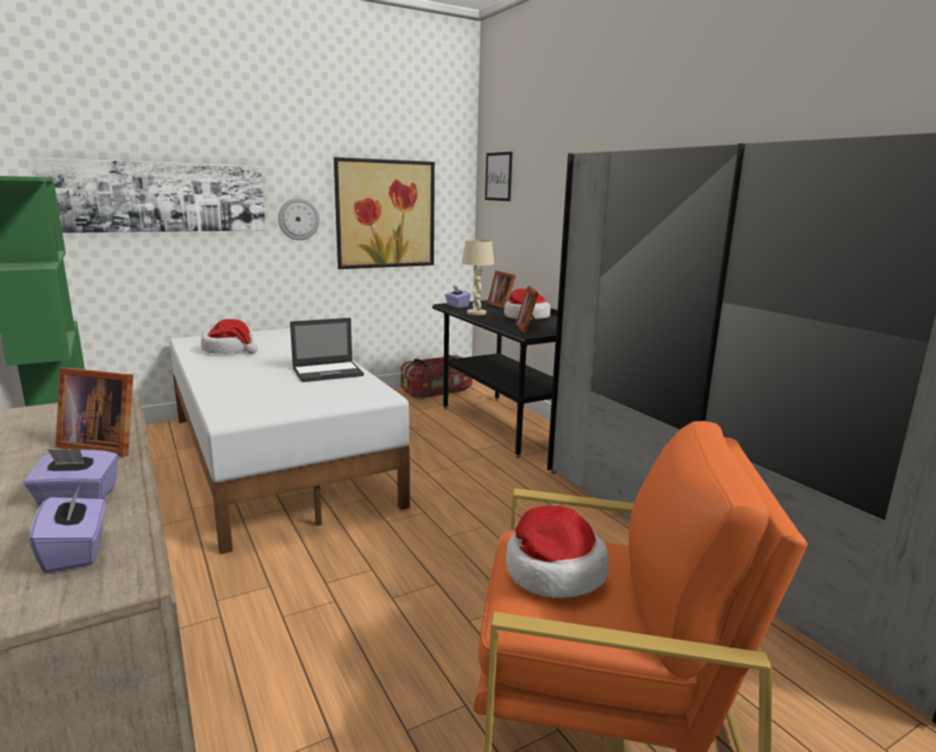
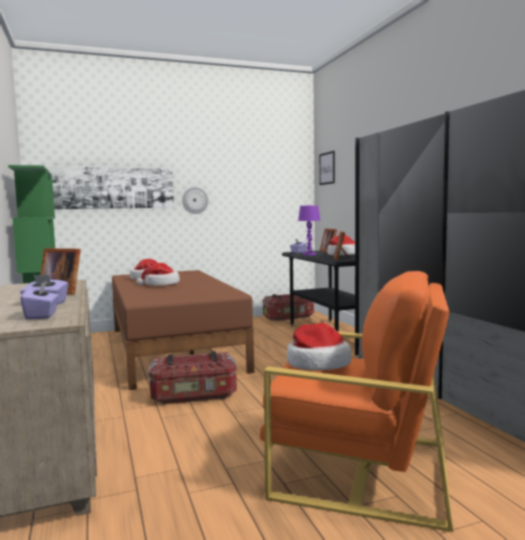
camera: 10 degrees right, 10 degrees down
(256, 366) = (161, 284): none -> hat
(279, 457) = (174, 348): white bed -> brown bed
(327, 563) = (194, 396): none -> storage box
(328, 372) = (205, 286): laptop -> none
(385, 214) = (252, 196): picture -> none
(476, 313) = (309, 254): beige table lamp -> purple table lamp

